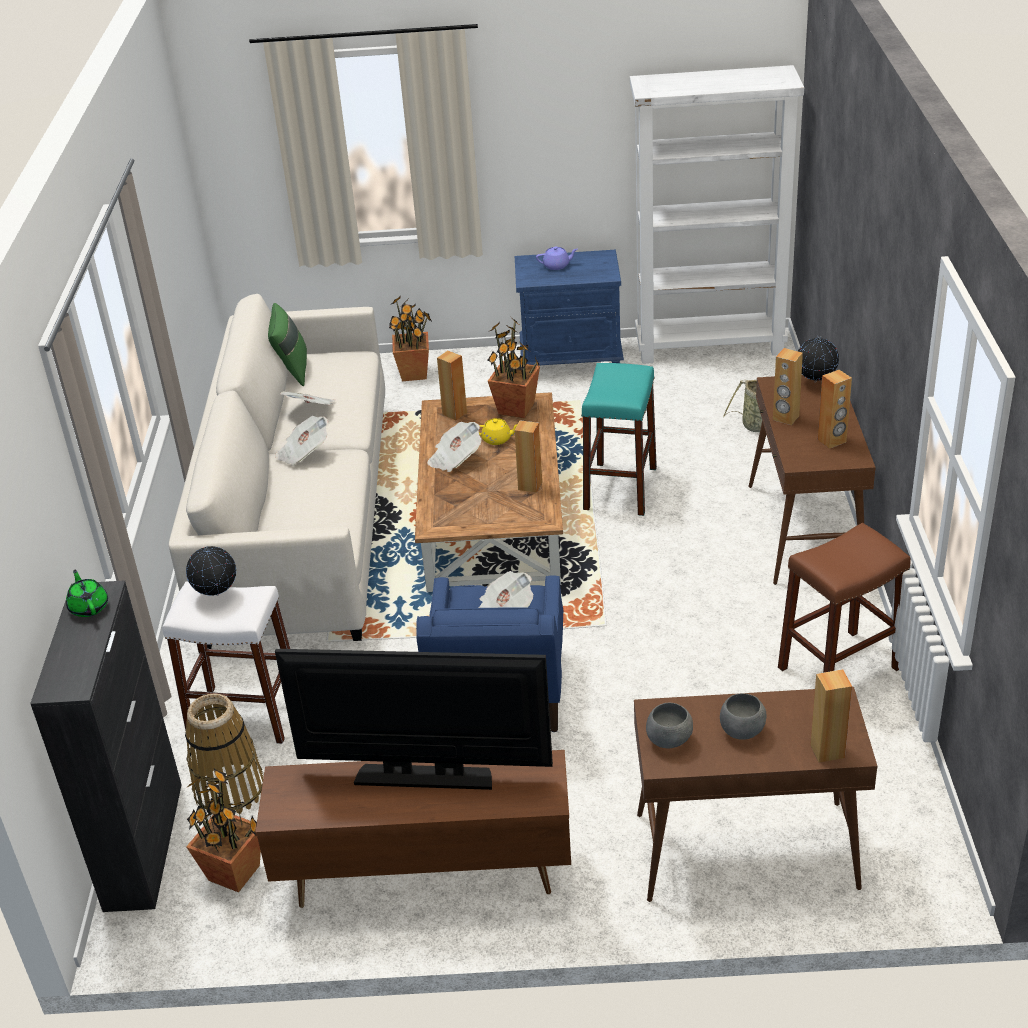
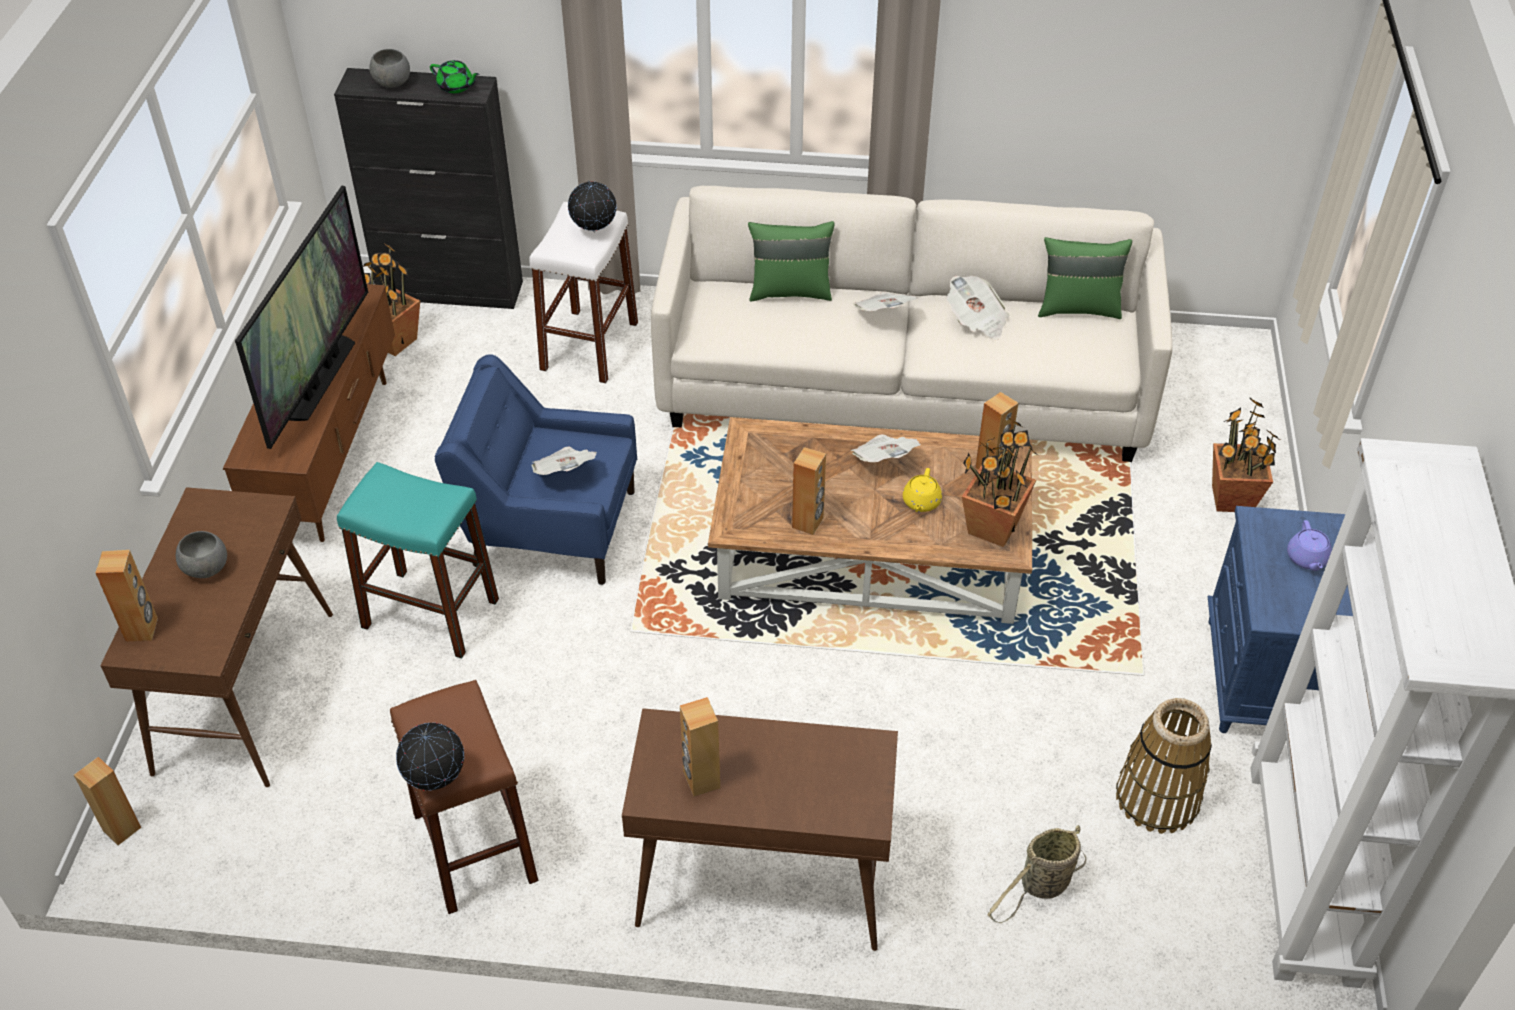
camera: 95 degrees right, 10 degrees up
(89, 607) = (456, 87): green teapot -> green teapot turned 45 degrees clockwise
(230, 790) = (493, 338): basket -> basket (1157, 798)
(272, 503) = (790, 291): none -> green pillow
(620, 488) = (908, 687): turquoise stool -> turquoise stool (430, 613)
(669, 740) = (224, 513): grey bowl -> grey bowl (392, 83)
(785, 418) = (775, 740): brown speaker -> brown speaker (121, 829)
(815, 382) = (865, 800): globe -> globe (436, 781)

